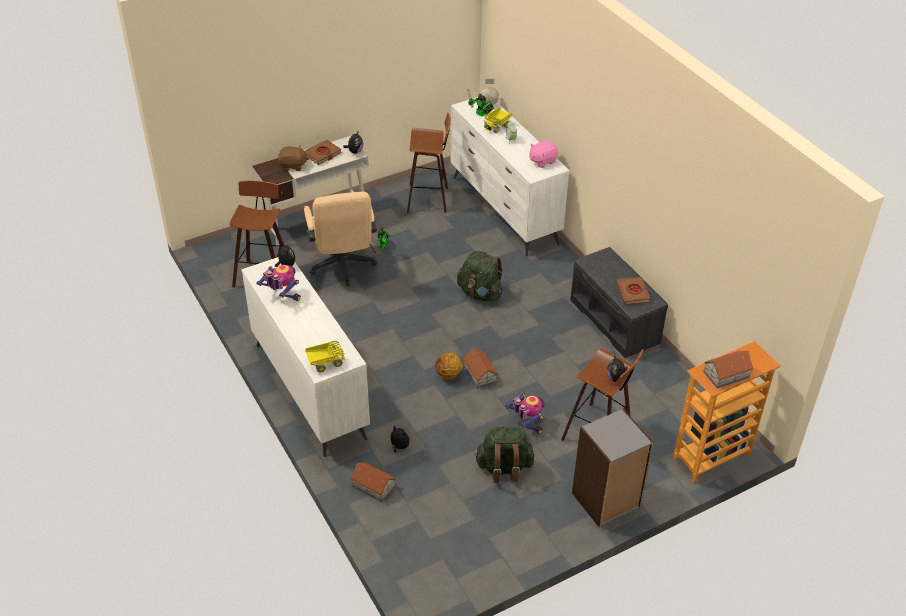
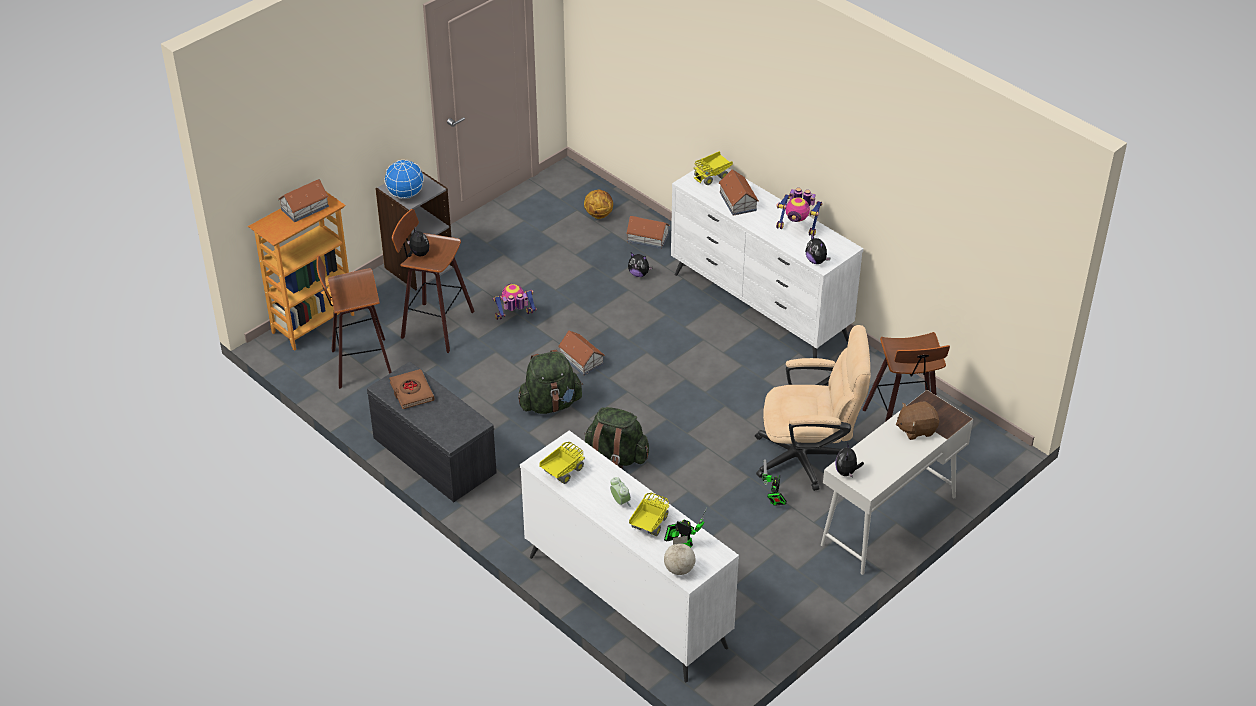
camera: 165 degrees right, 0 degrees up
(317, 331) = (738, 201): none -> toy house
(322, 154) = (889, 457): brown book -> none
(343, 267) = (809, 458): beige office chair -> beige office chair turned 120 degrees clockwise
(429, 199) = (747, 597): stool -> stool (360, 365)
(448, 375) = (616, 351): basketball -> basketball (598, 214)
(504, 468) = (526, 276): green backpack -> green backpack (550, 404)
(526, 424) = (515, 319): toy robot -> toy robot turned 120 degrees clockwise
(542, 161) = (562, 472): pink plush toy -> toy truck
(623, 427) = (405, 194): none -> globe

